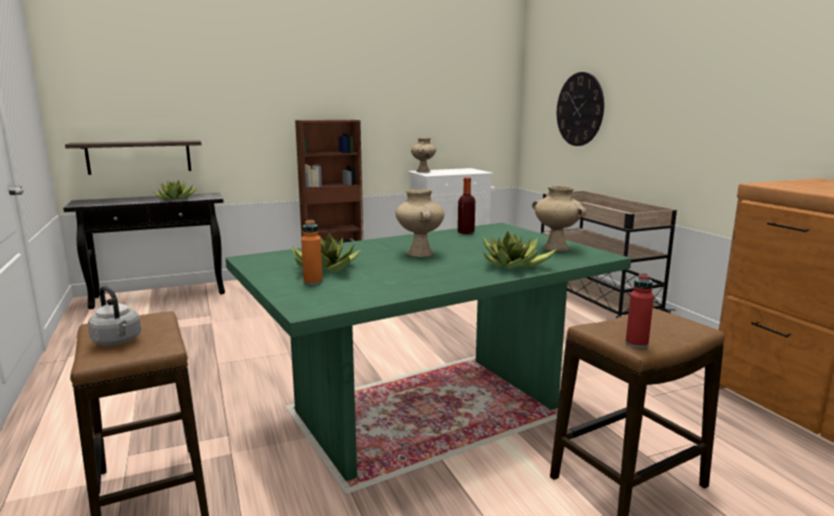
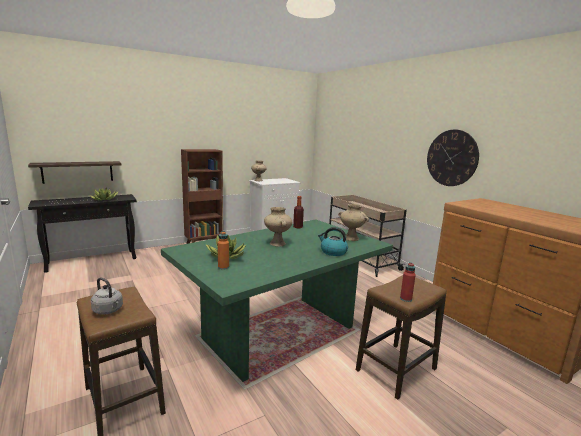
camera: 10 degrees left, 0 degrees up
(513, 266) = (333, 252): potted plant -> kettle
(579, 109) = (350, 147): wall clock -> wall clock (451, 158)

